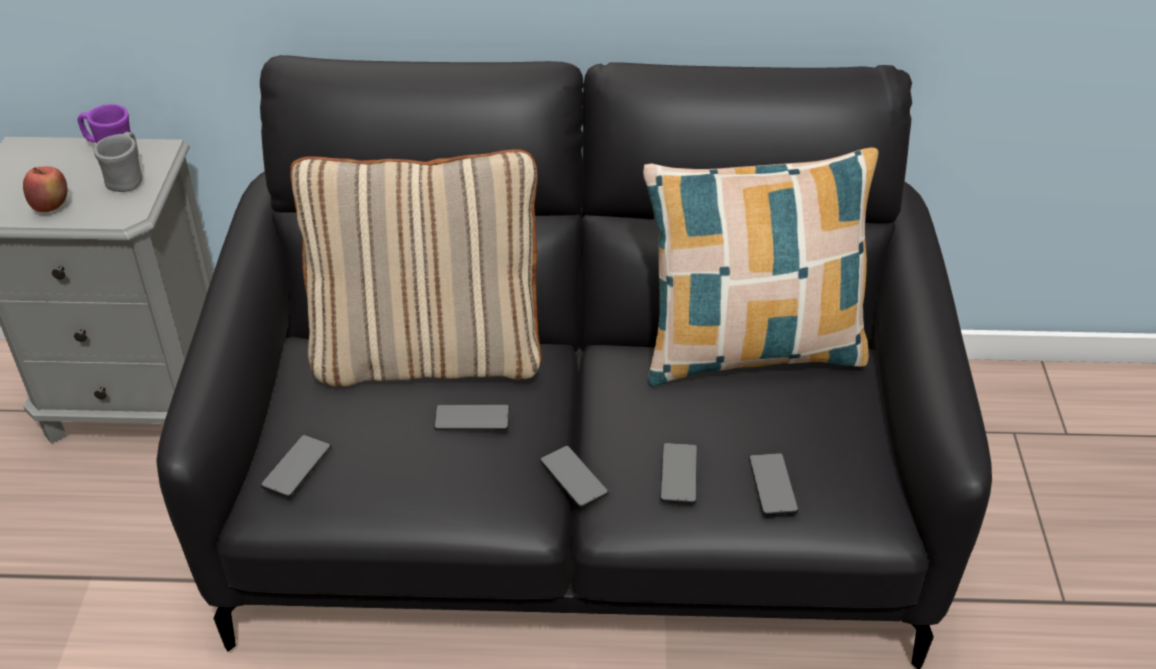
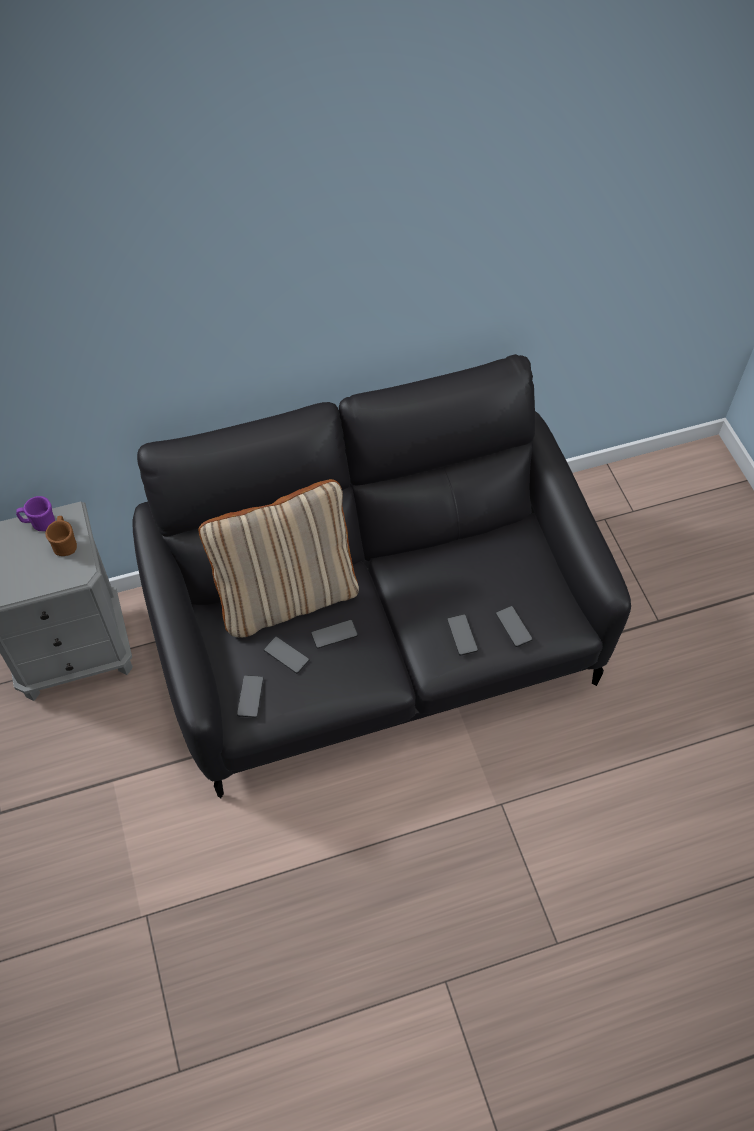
camera: 20 degrees left, 15 degrees up
(51, 207) = (29, 579): apple -> none
(128, 179) = (65, 544): grey mug -> brown mug
(573, 477) = (404, 653): phone -> phone (286, 655)
(751, 351) = (469, 540): pillow -> none

